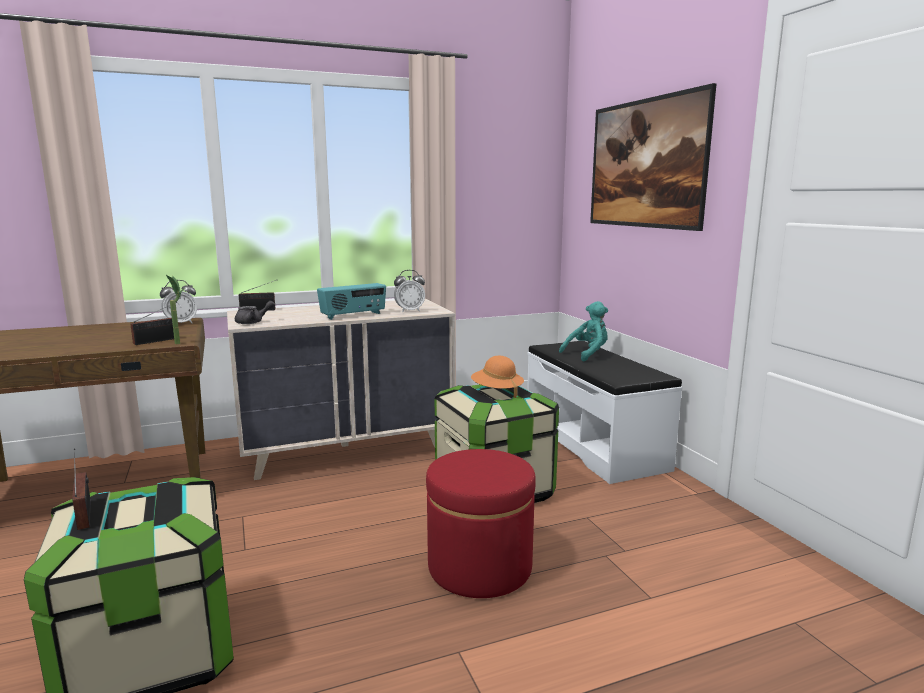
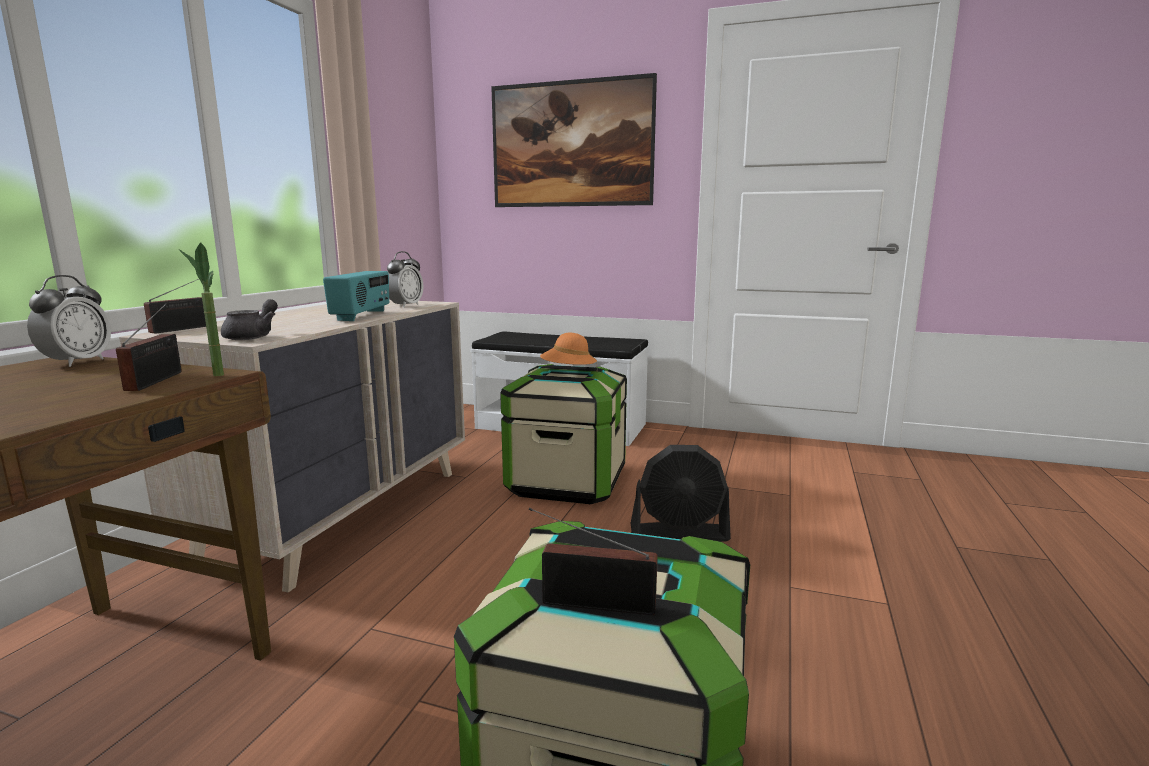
camera: 50 degrees left, 0 degrees up
(479, 567) = (679, 533): red ottoman -> black fan
(587, 354) = (541, 338): turquoise plush toy -> none

